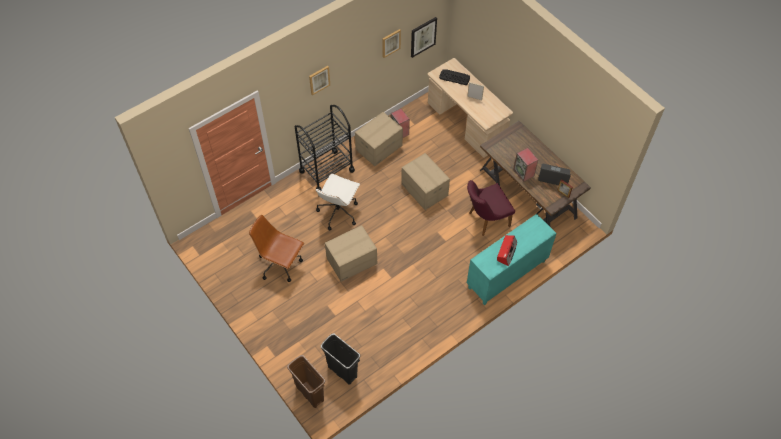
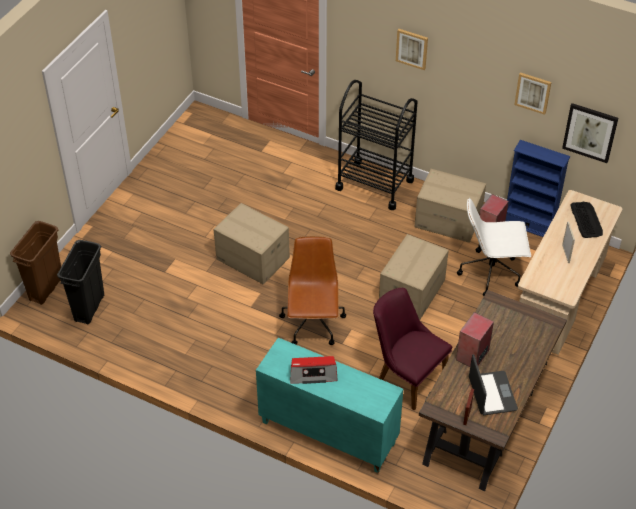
camera: 65 degrees right, 10 degrees down
(281, 264) = (210, 195): brown office chair -> brown office chair (313, 325)
(338, 212) = (318, 218): white office chair -> white office chair (491, 272)
(405, 112) = (528, 225): none -> blue bookcase

